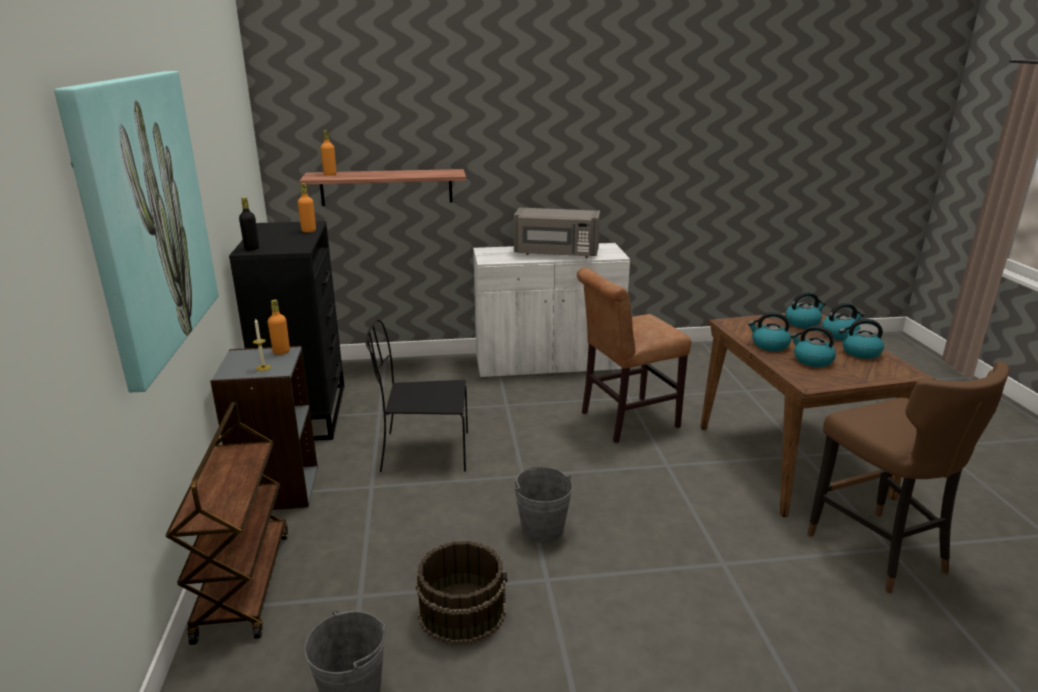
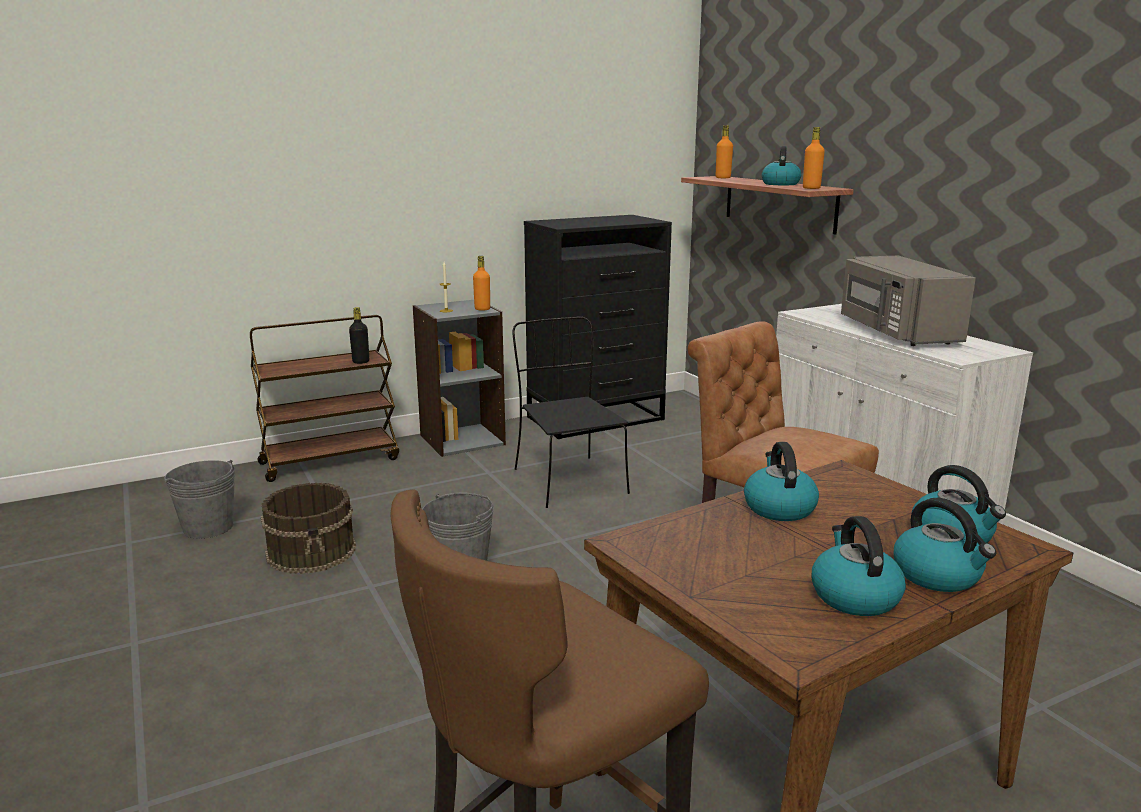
camera: 70 degrees right, 5 degrees down
(146, 217) = (345, 142): picture -> none
(251, 248) = (548, 221): black bottle -> black bottle (361, 362)
(309, 231) = (625, 222): orange bottle -> orange bottle (811, 188)
(812, 360) = (747, 545): kettle -> kettle (780, 184)

